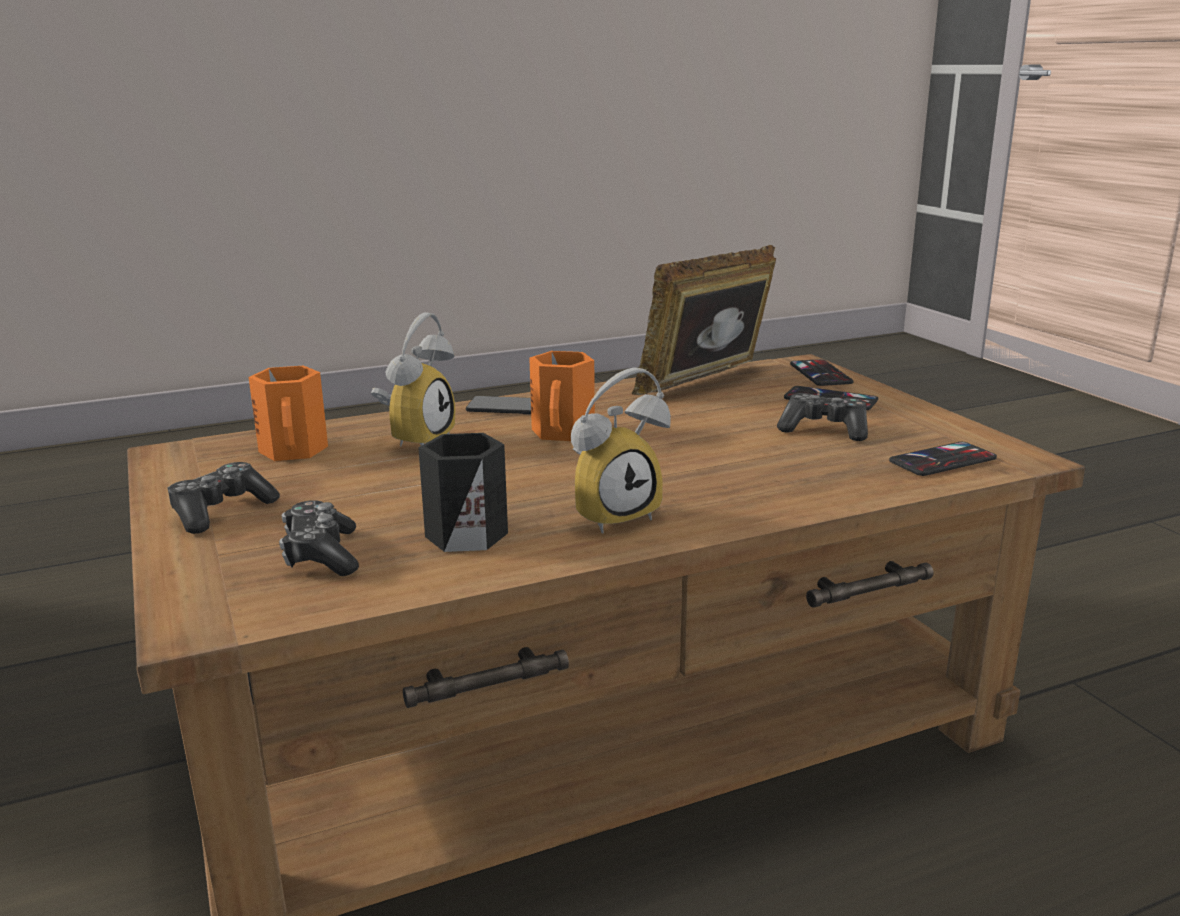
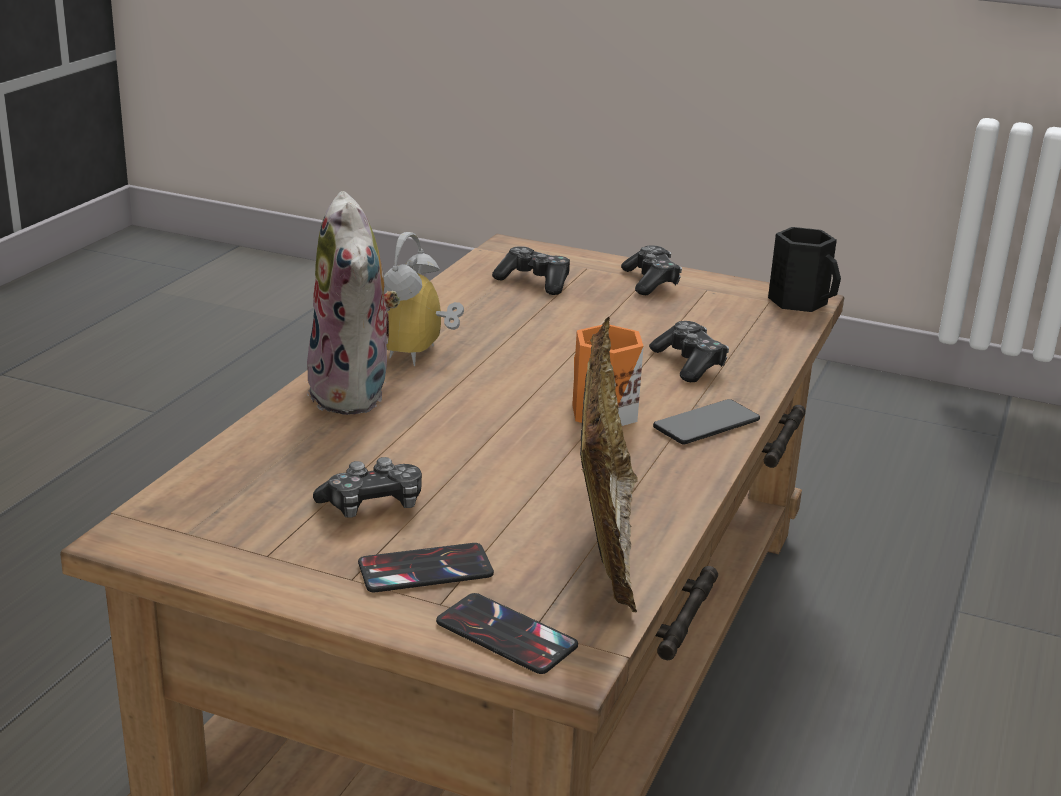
camera: 135 degrees right, 5 degrees up
(295, 450) = (739, 327): orange mug -> none
(416, 439) = (689, 363): alarm clock -> game controller
(464, 533) = (487, 314): black mug -> black mug (801, 301)
(736, 498) = (355, 394): none -> plush toy
(943, 460) = (215, 500): phone -> none

